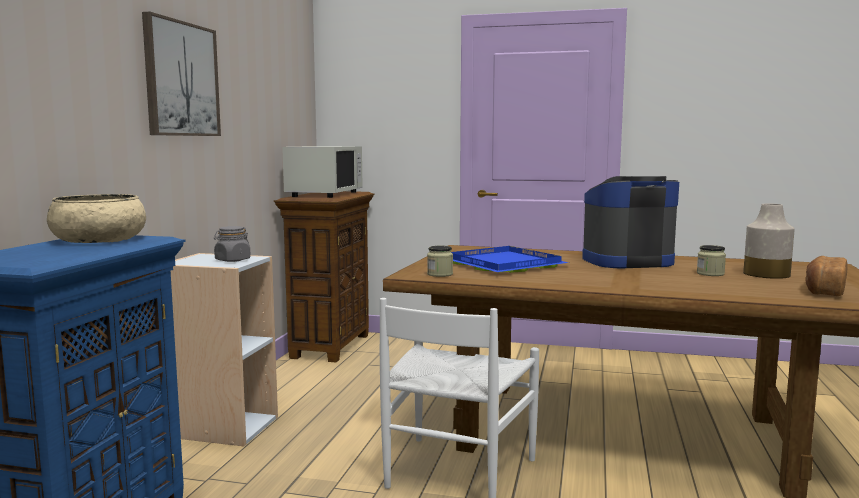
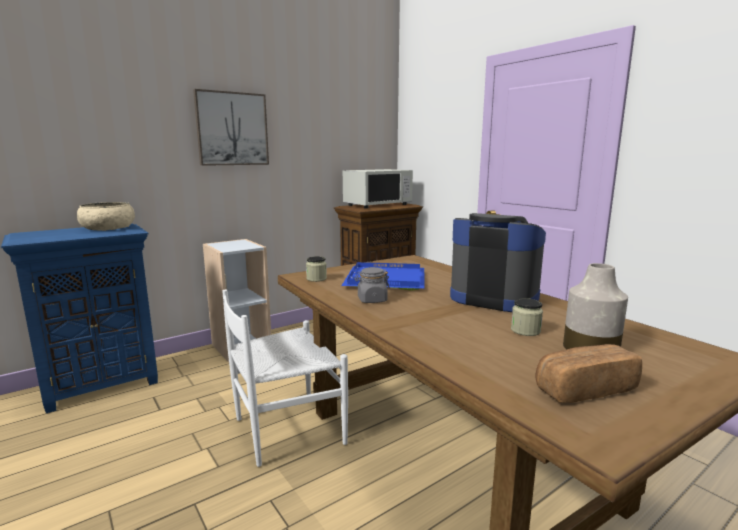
camera: 40 degrees right, 5 degrees up
(232, 260) = (239, 246): grey jar -> grey jar (372, 300)

